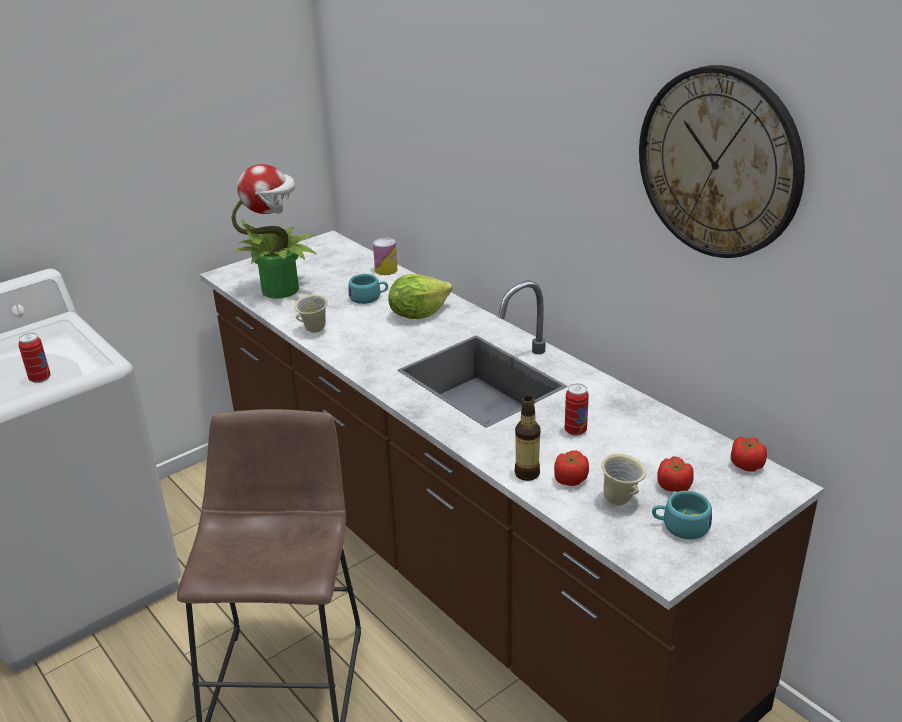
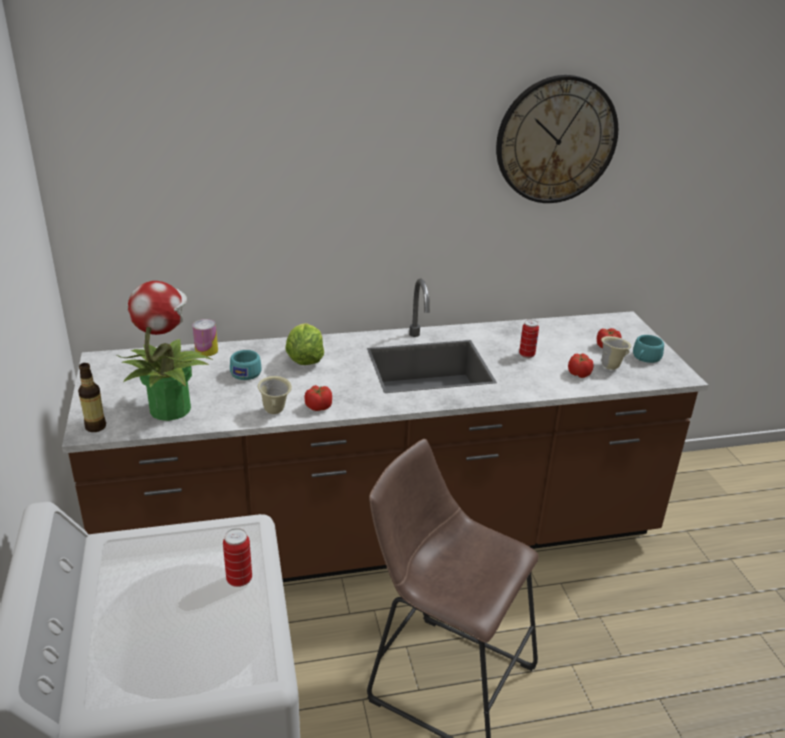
camera: 65 degrees left, 0 degrees up
(527, 473) = (563, 385): bottle -> bottle (95, 427)
(746, 465) = (599, 321): tomato -> tomato (318, 407)

